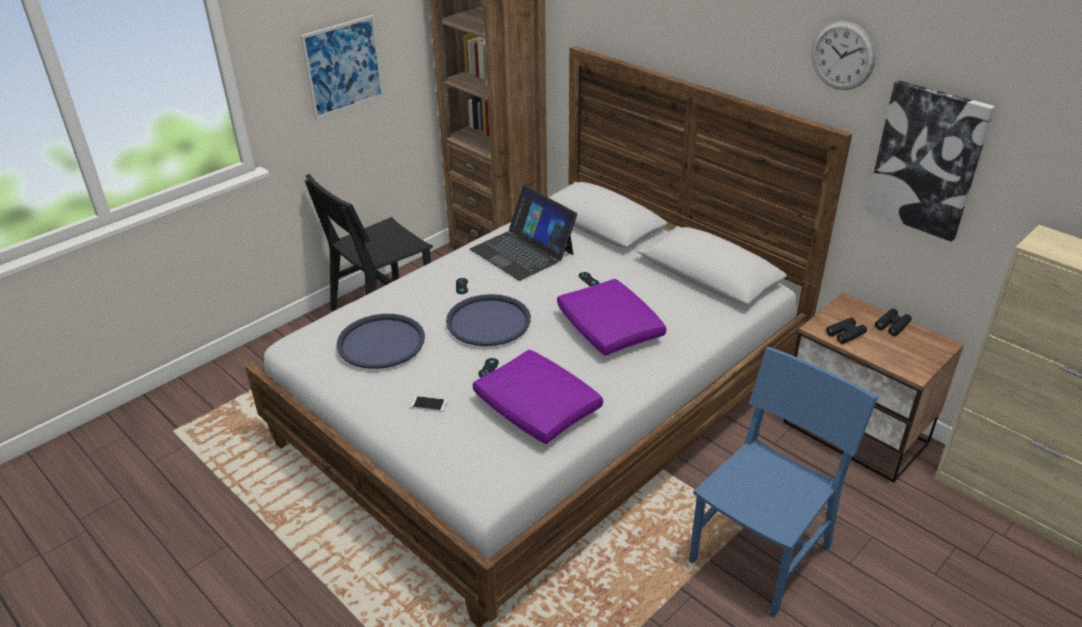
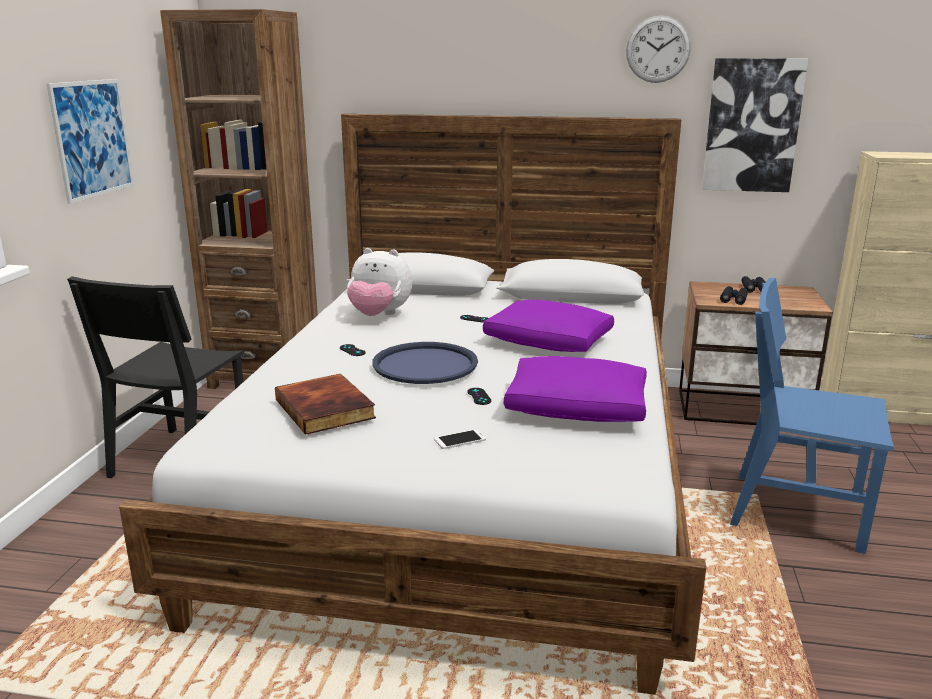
camera: 35 degrees left, 15 degrees down
(381, 342) = (327, 408): blue tray -> book
(522, 251) = (379, 315): laptop -> plush toy
(760, 554) = (796, 511): blue chair -> blue chair turned 75 degrees counterclockwise

